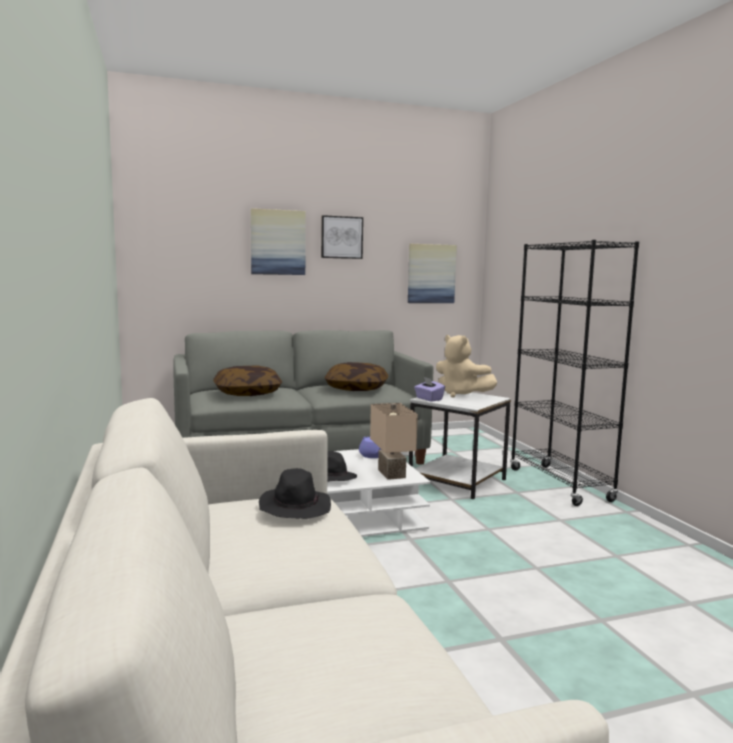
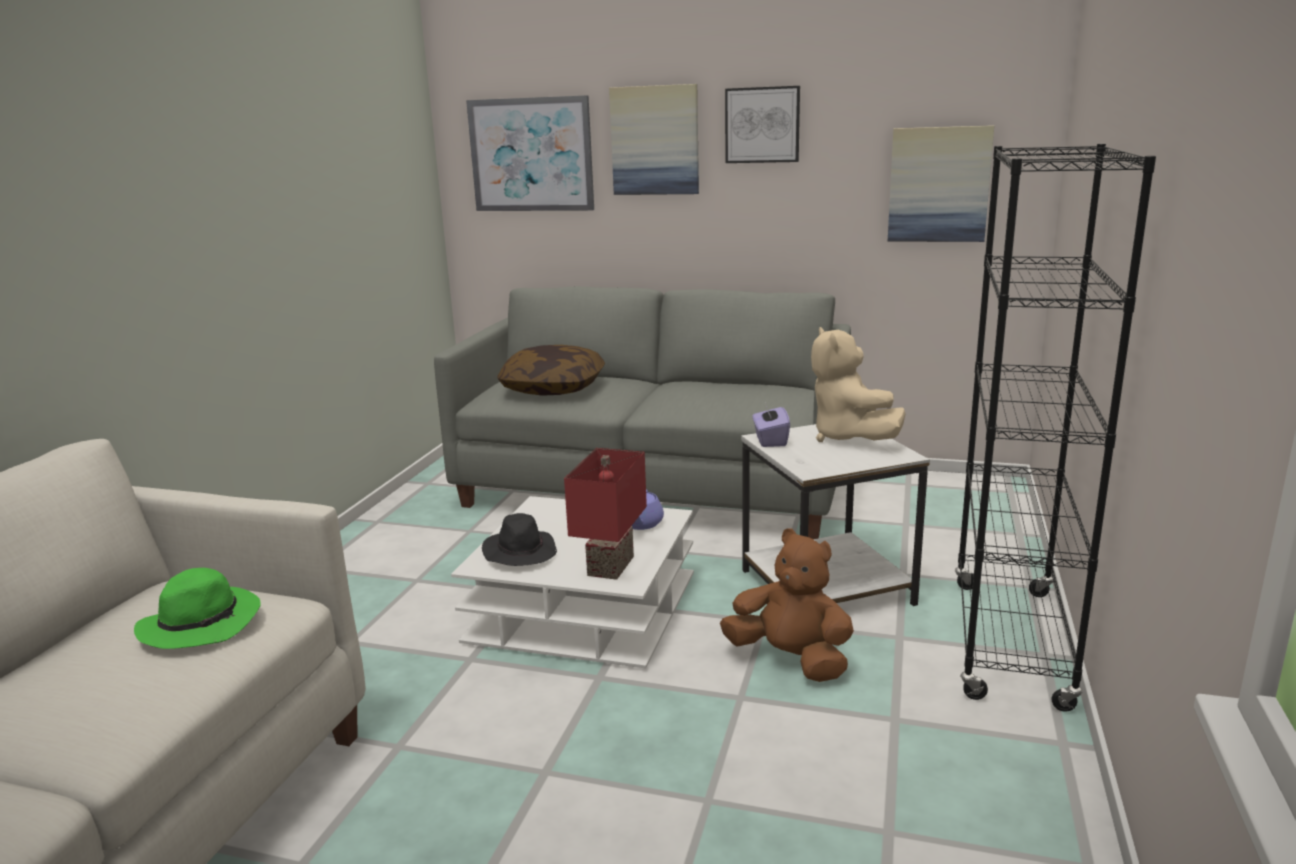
camera: 35 degrees right, 10 degrees up
(192, 247) = (531, 155): none -> picture
(294, 508) = (202, 623): black hat -> green hat
(356, 388) = (721, 396): pillow -> none
(393, 474) = (613, 566): beige table lamp -> red table lamp
(486, 510) = (790, 659): none -> brown plush toy

